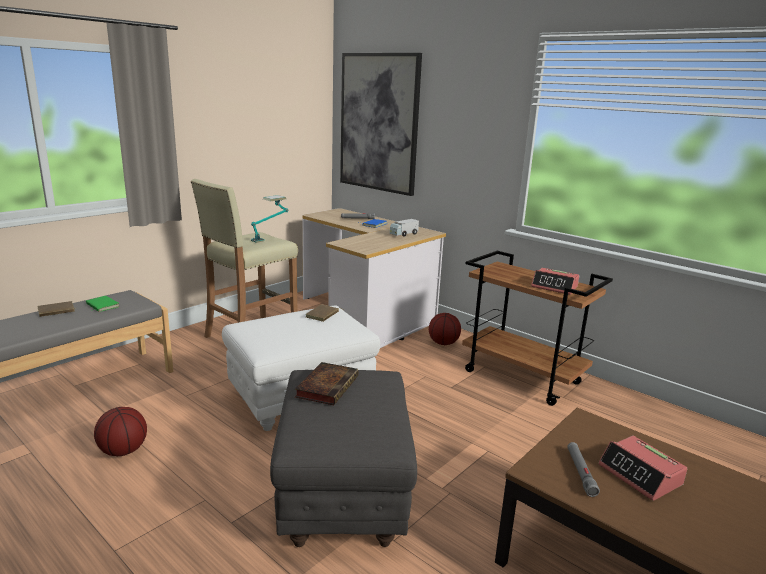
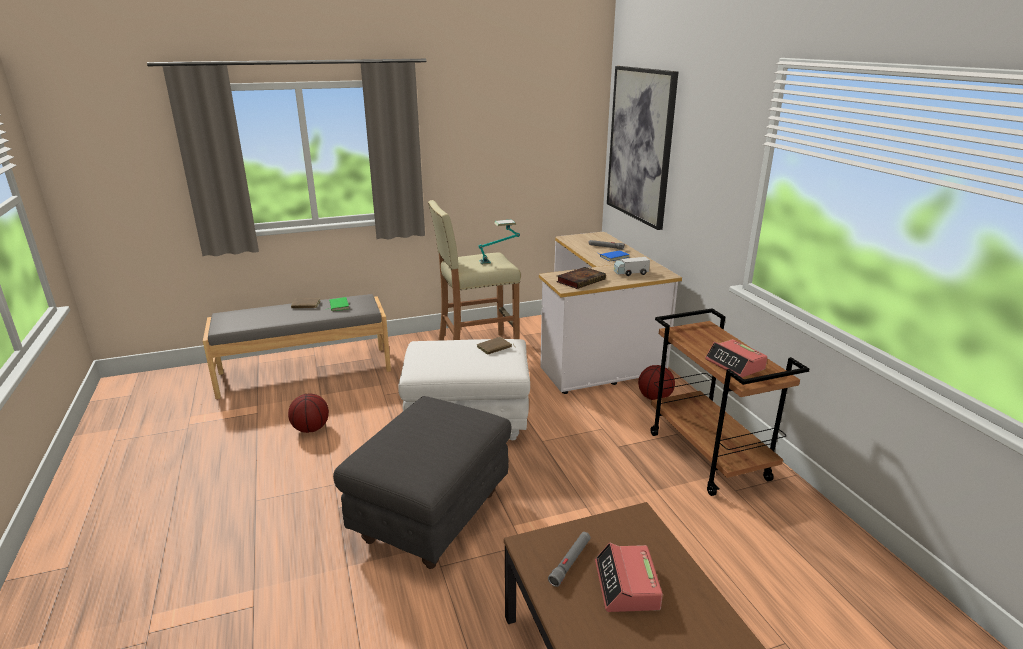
camera: 30 degrees right, 5 degrees up
(327, 386) = (428, 417): book -> book (581, 280)

